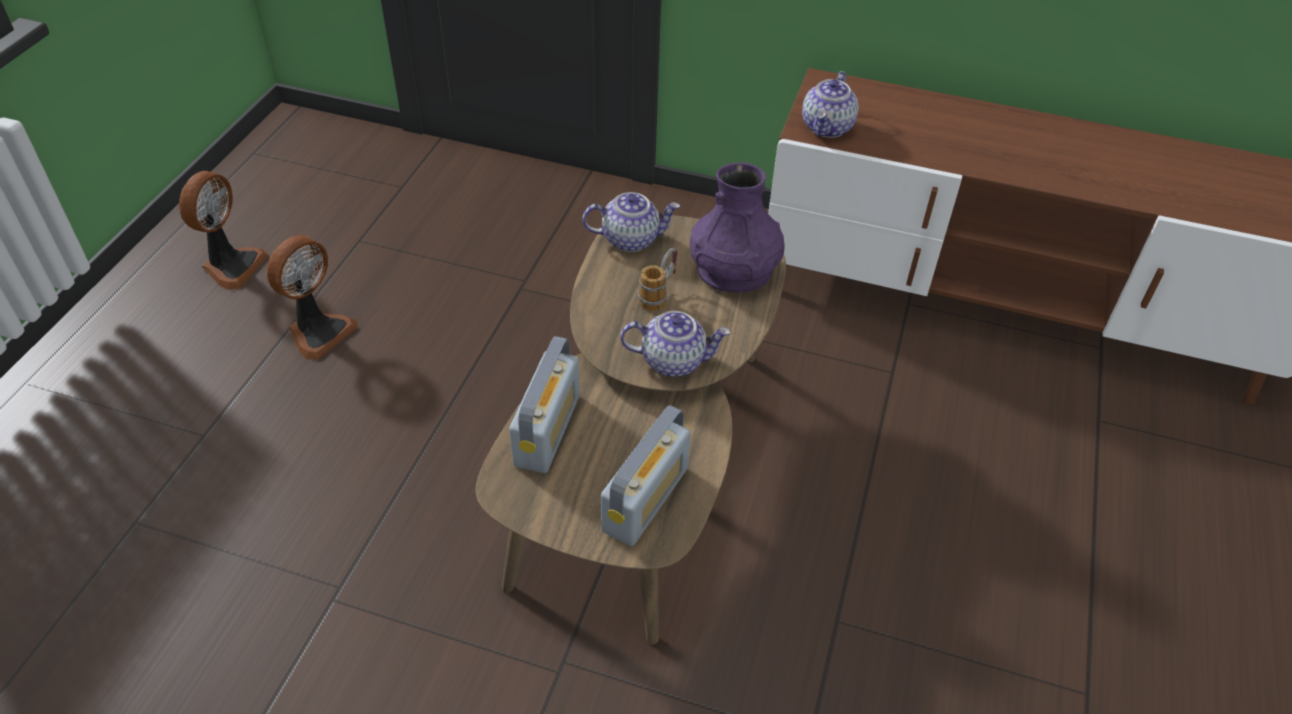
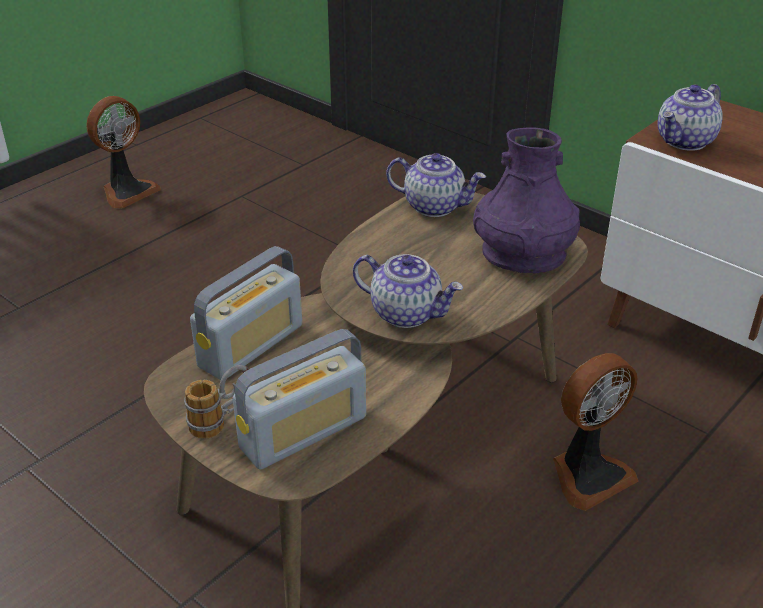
camera: 25 degrees right, 10 degrees down
(318, 332) = (161, 255): fan -> fan (588, 474)
(659, 294) = (431, 256): mug -> mug (222, 420)

